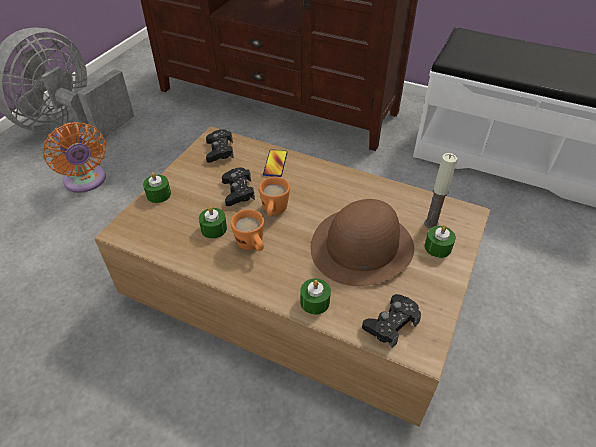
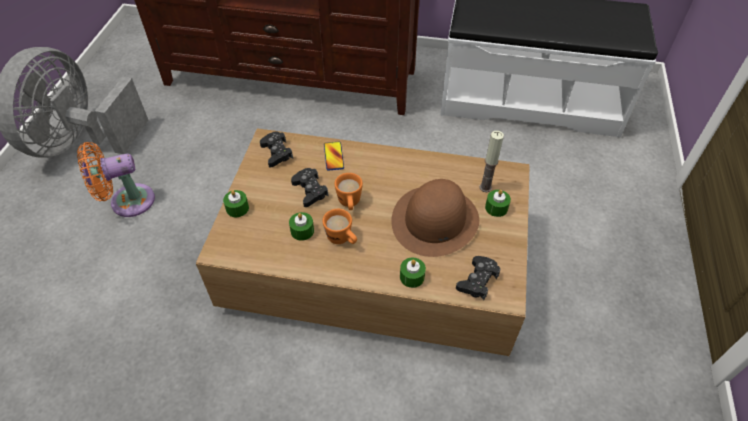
camera: 15 degrees left, 5 degrees up
(86, 182) = (127, 202): orange fan -> orange fan turned 120 degrees clockwise

